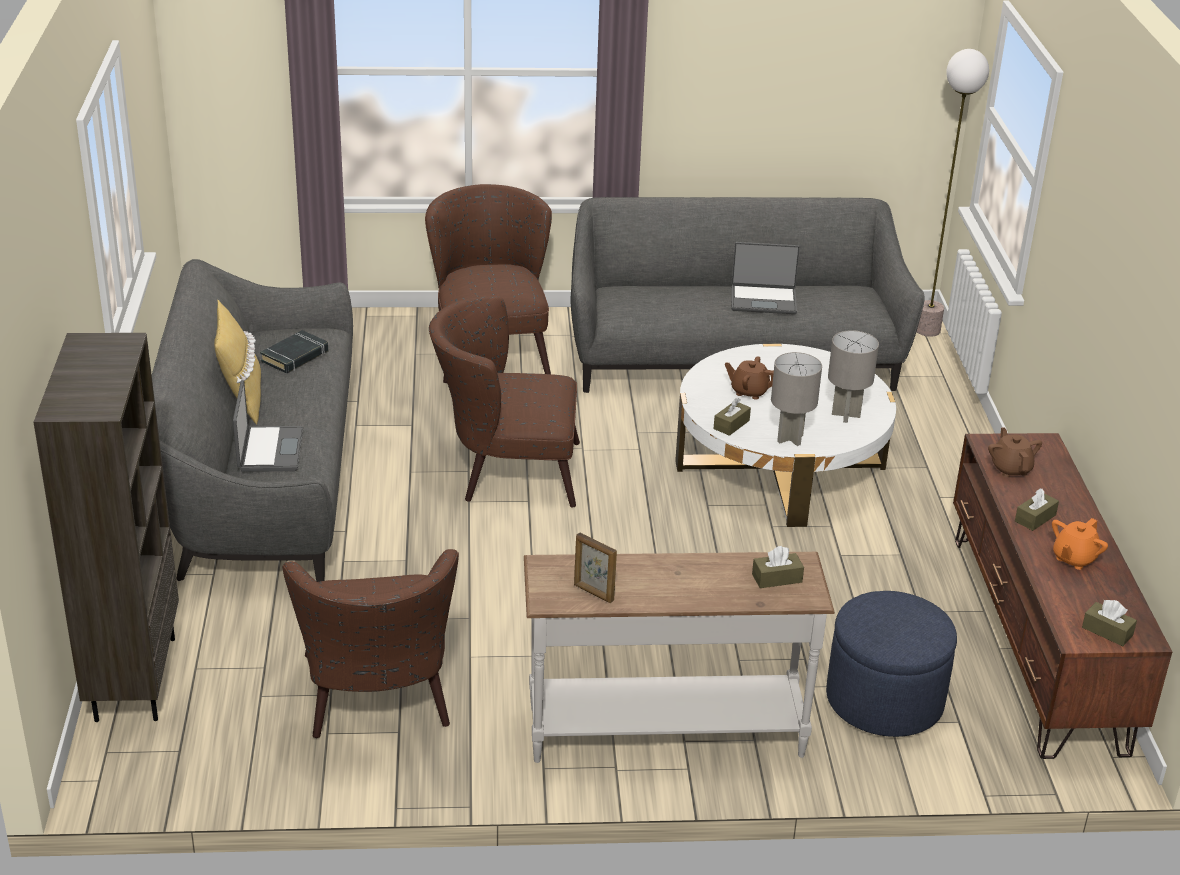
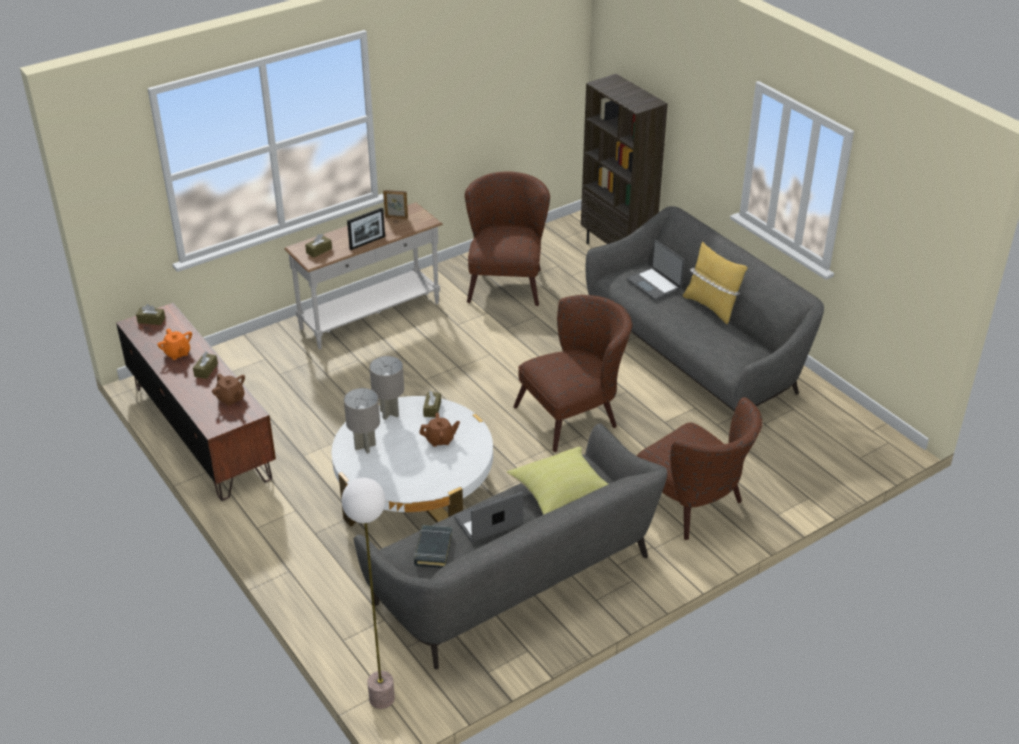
camera: 150 degrees right, 5 degrees up
(295, 356) = (724, 341): black book -> black book (433, 549)
(377, 703) = (506, 280): brown armchair -> brown armchair turned 45 degrees clockwise
(666, 297) = (561, 494): none -> yellow pillow
(683, 562) = (367, 243): none -> picture frame
(884, 700) = (273, 368): blue ottoman -> none
(1074, 558) = (177, 353): orange teapot -> orange teapot turned 135 degrees clockwise

